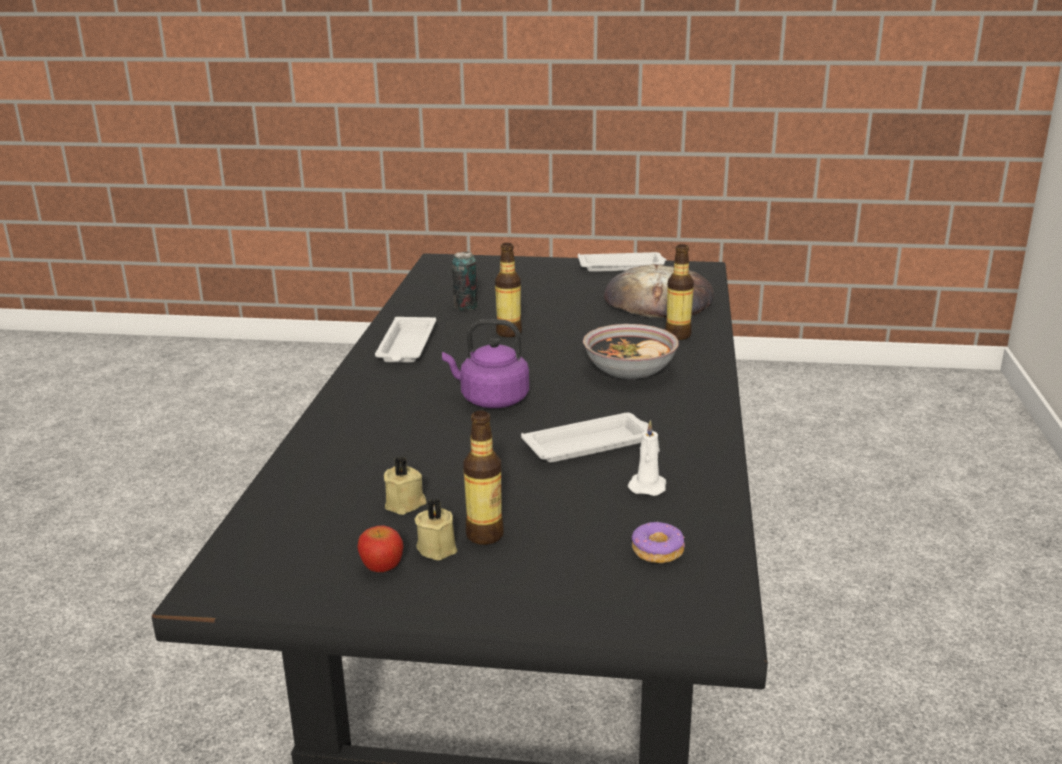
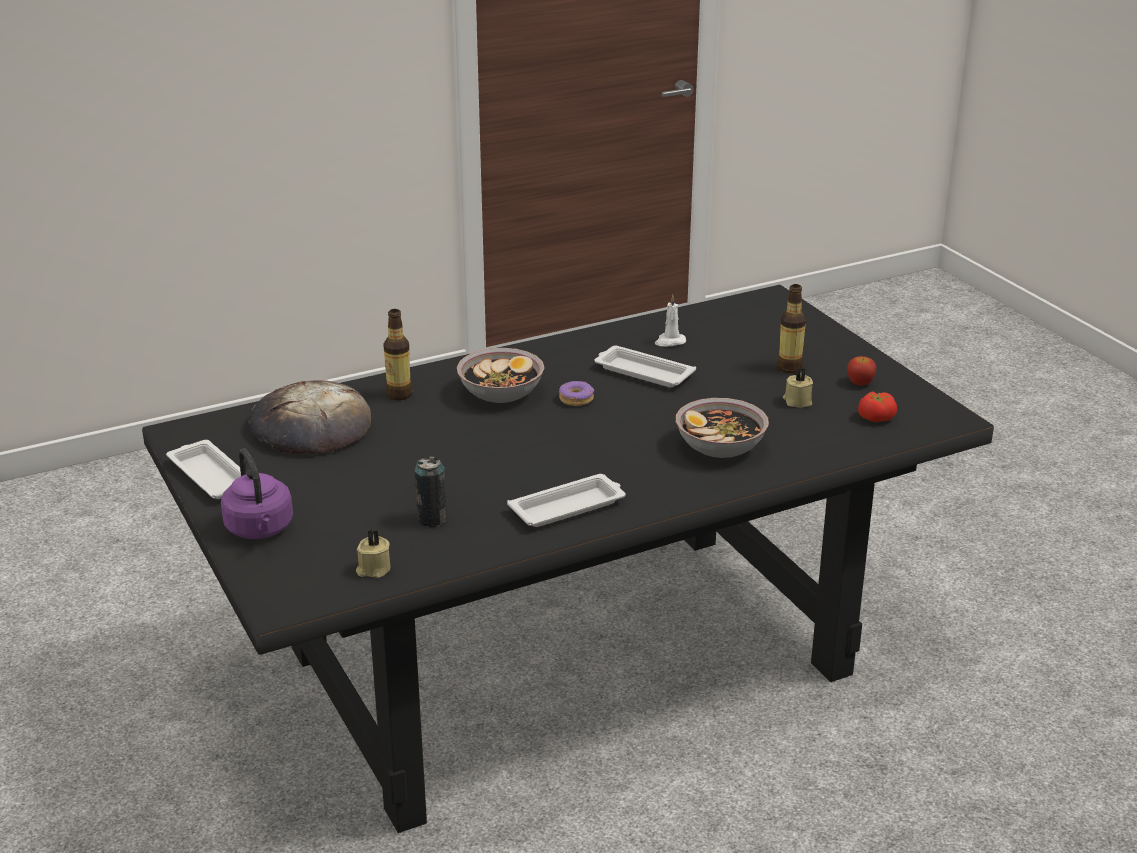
camera: 125 degrees left, 5 degrees up
(300, 536) = (875, 417): none -> tomato
(390, 429) = (720, 447): none -> bowl
(438, 547) = (820, 375): beige candle -> beige candle (373, 569)
(490, 399) = (623, 428): purple kettle -> purple kettle (260, 530)
(509, 333) = (478, 470): bottle -> none
(658, 551) = (733, 322): donut -> donut (576, 399)

